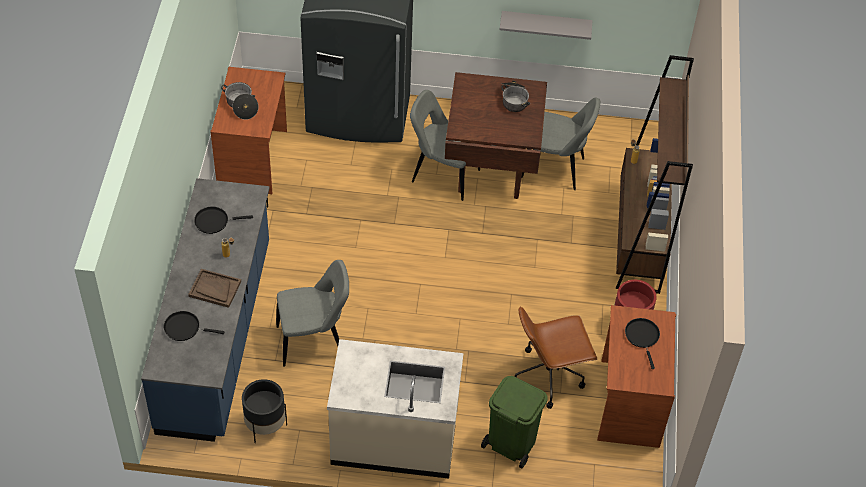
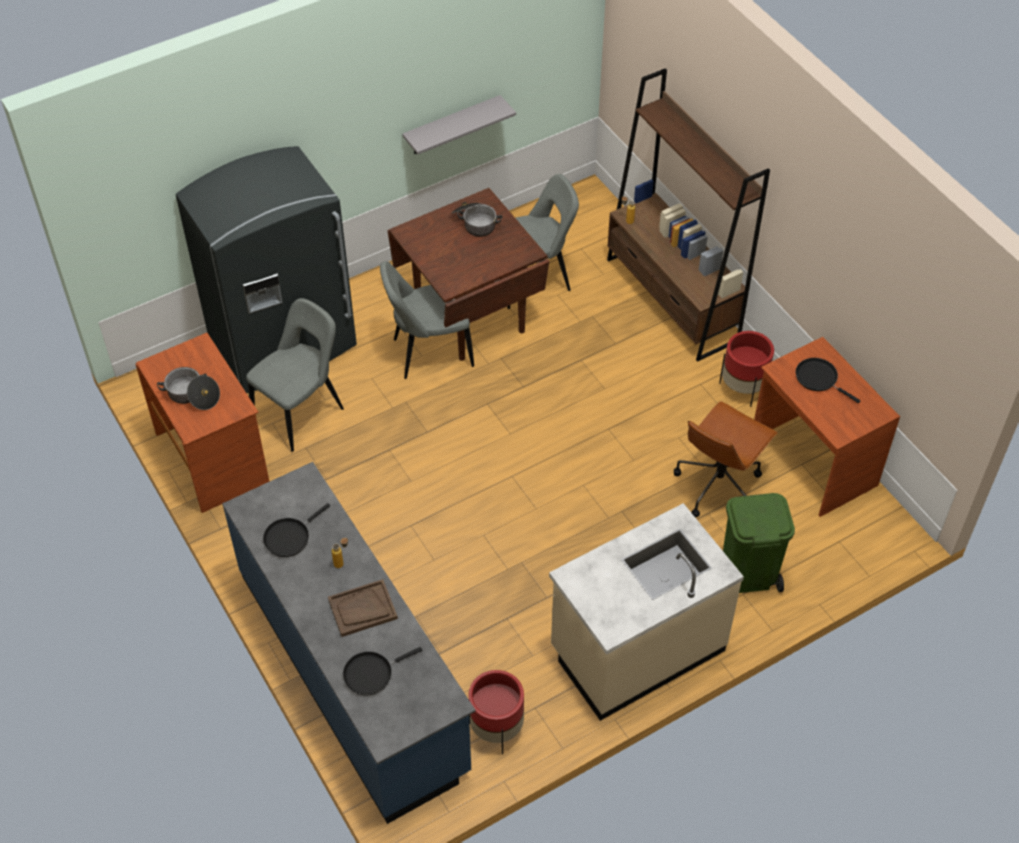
camera: 35 degrees left, 0 degrees up
(265, 426) = (496, 729): black planter -> red planter
(314, 341) = (462, 606): grey chair -> grey chair (301, 412)

